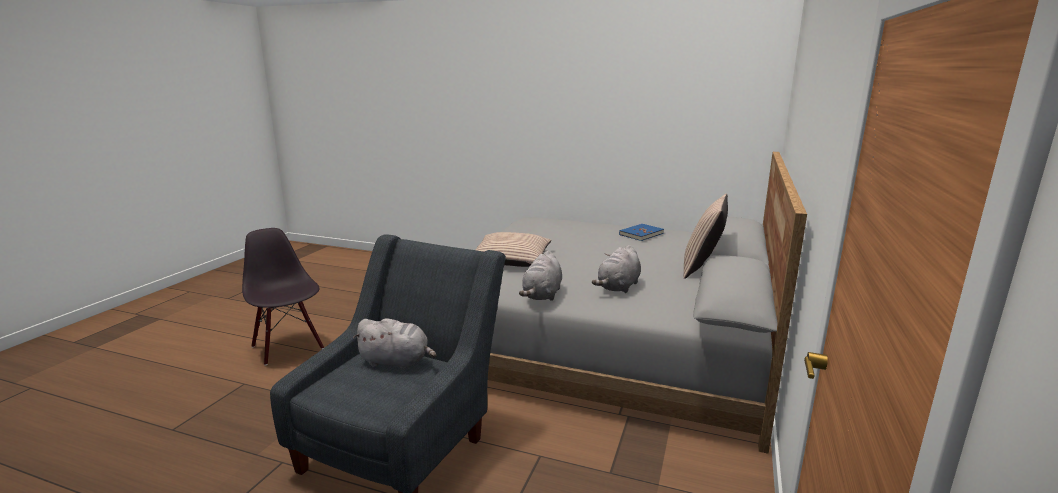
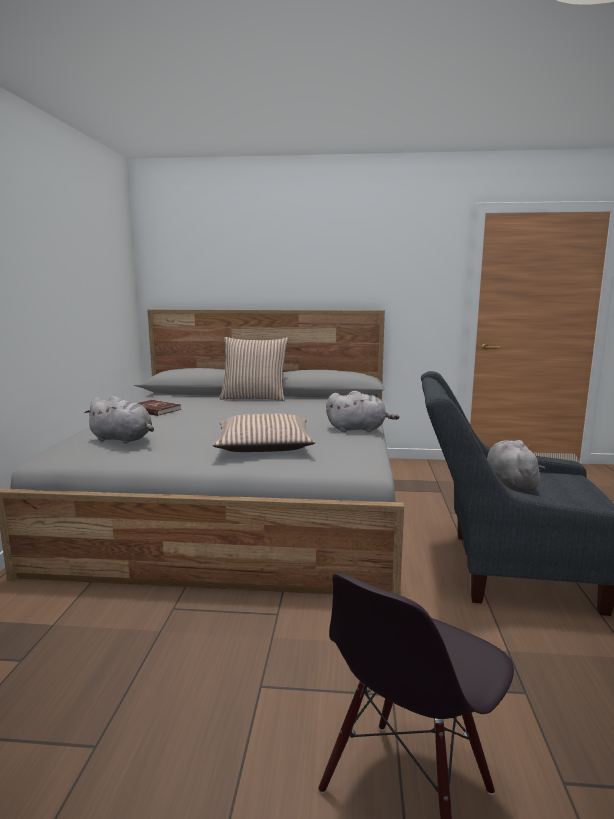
camera: 105 degrees left, 5 degrees down
(618, 287) = (318, 413): grey plush toy -> grey plush toy (123, 439)
(641, 234) = (154, 410): blue book -> red book

